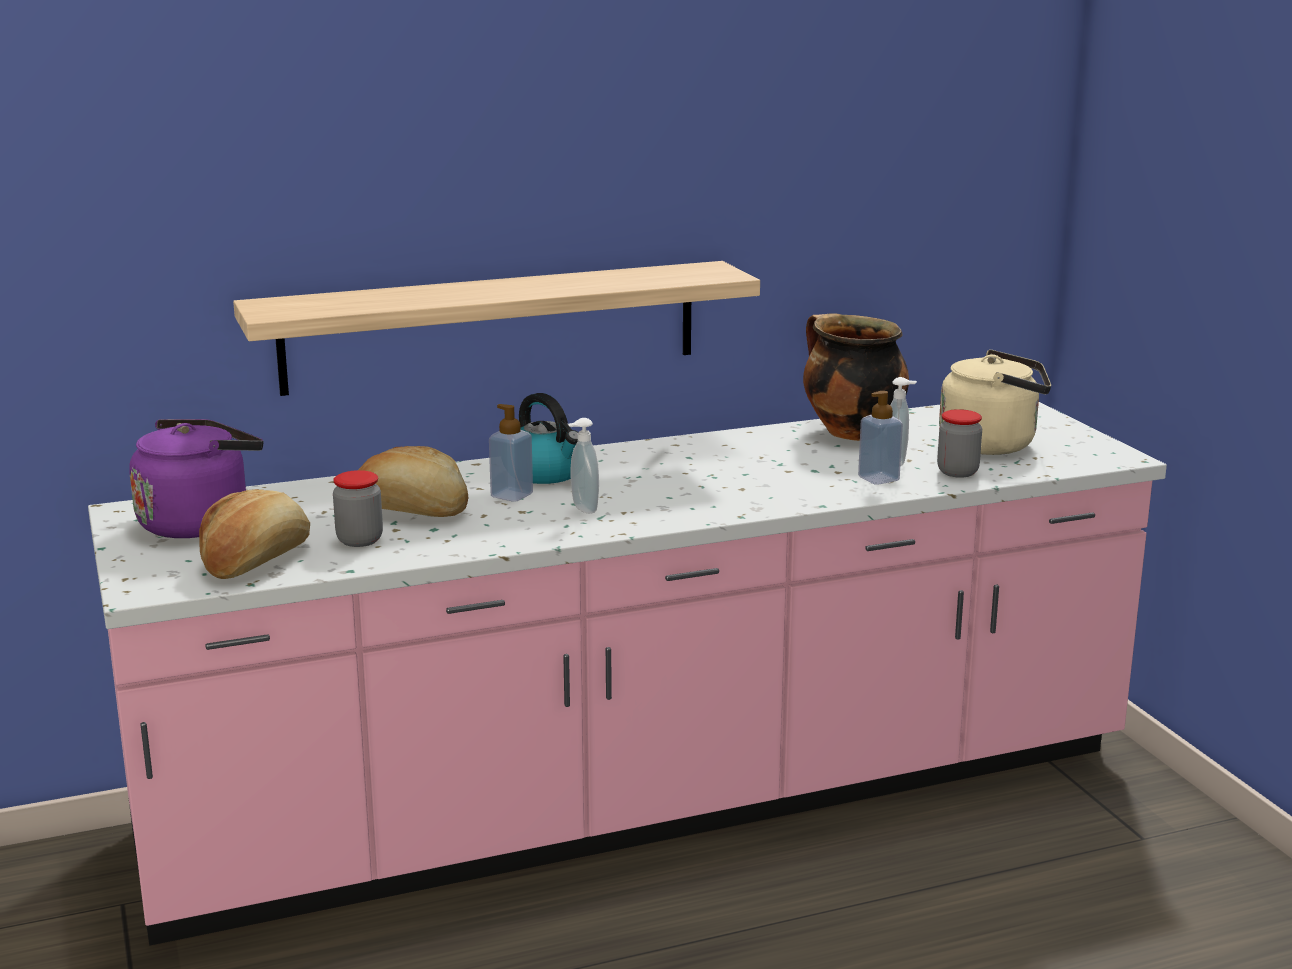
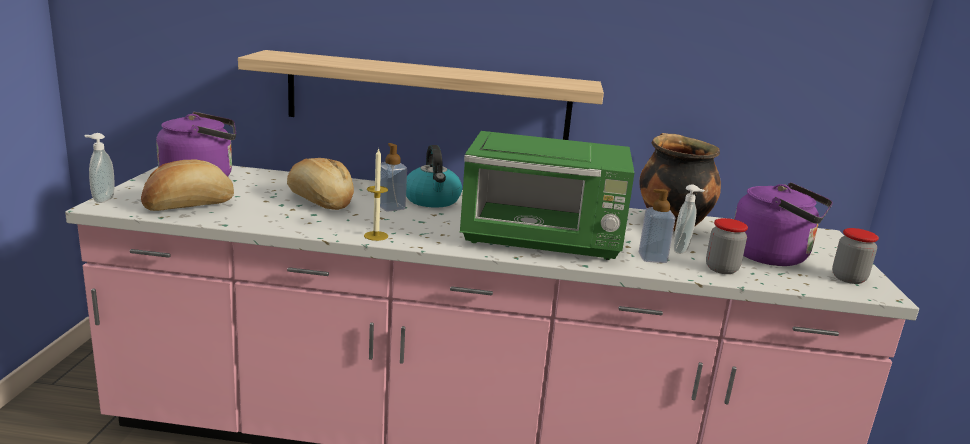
camera: 25 degrees right, 0 degrees up
(359, 540) = (262, 209): jar -> jar (848, 278)
(552, 534) = (376, 236): none -> candle
(582, 509) = (419, 226): soap dispenser -> soap dispenser (102, 199)
(743, 489) = (543, 240): none -> green microwave
(993, 445) = (774, 257): beige kettle -> purple kettle

